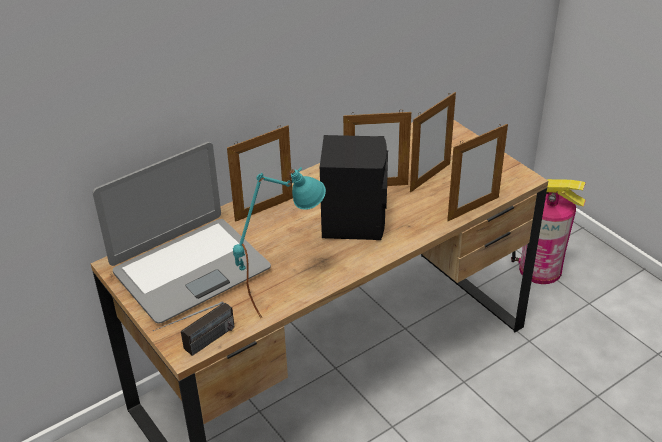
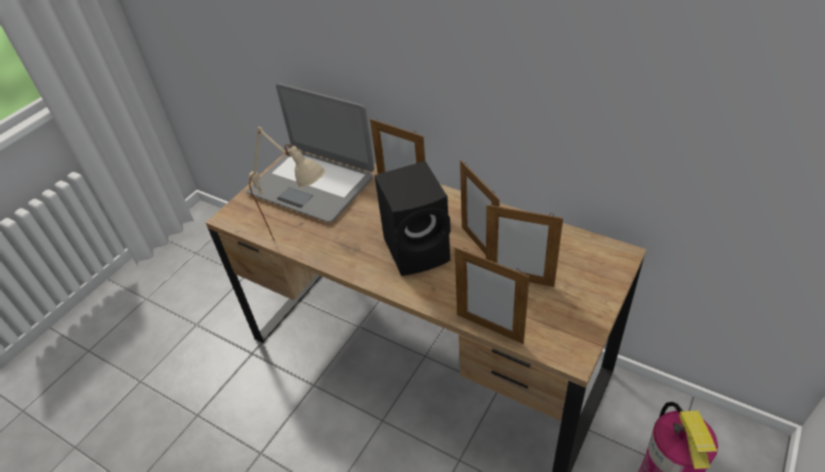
camera: 70 degrees right, 5 degrees up
(198, 346) = (234, 221): radio -> none
(283, 295) = (304, 242): turquoise table lamp -> beige table lamp

